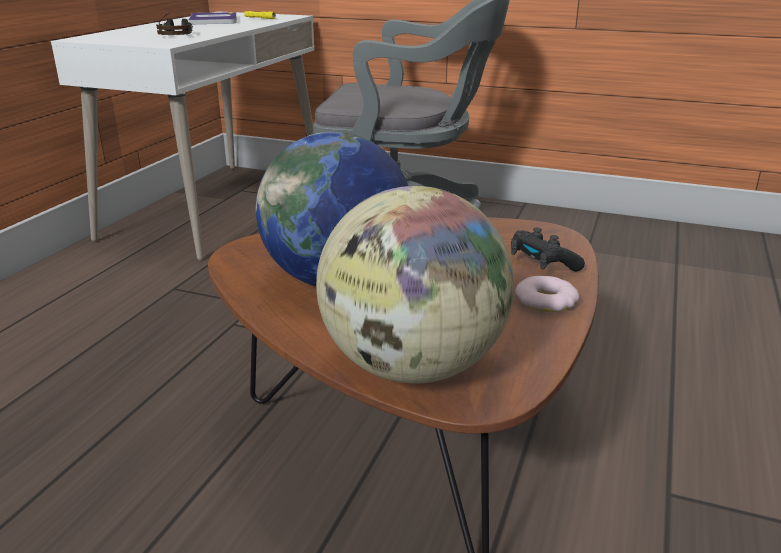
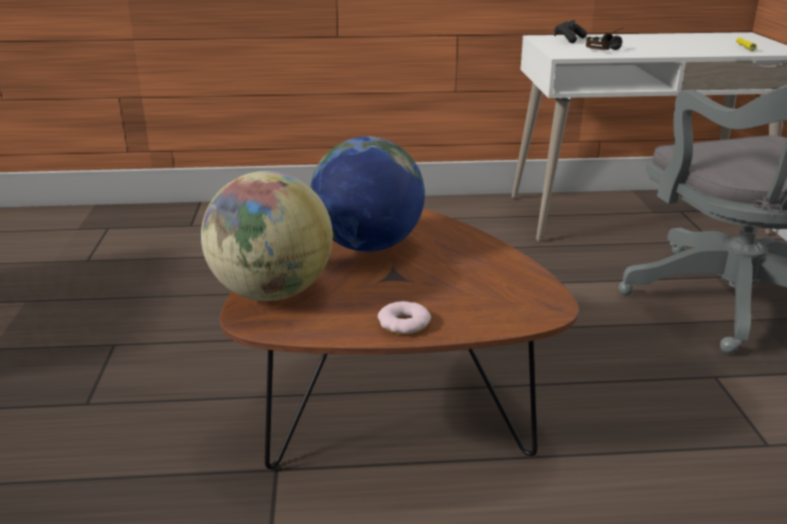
camera: 65 degrees right, 0 degrees up
(213, 20) = (698, 41): book -> none
(542, 264) = (473, 312): black game controller -> black game controller (569, 39)

